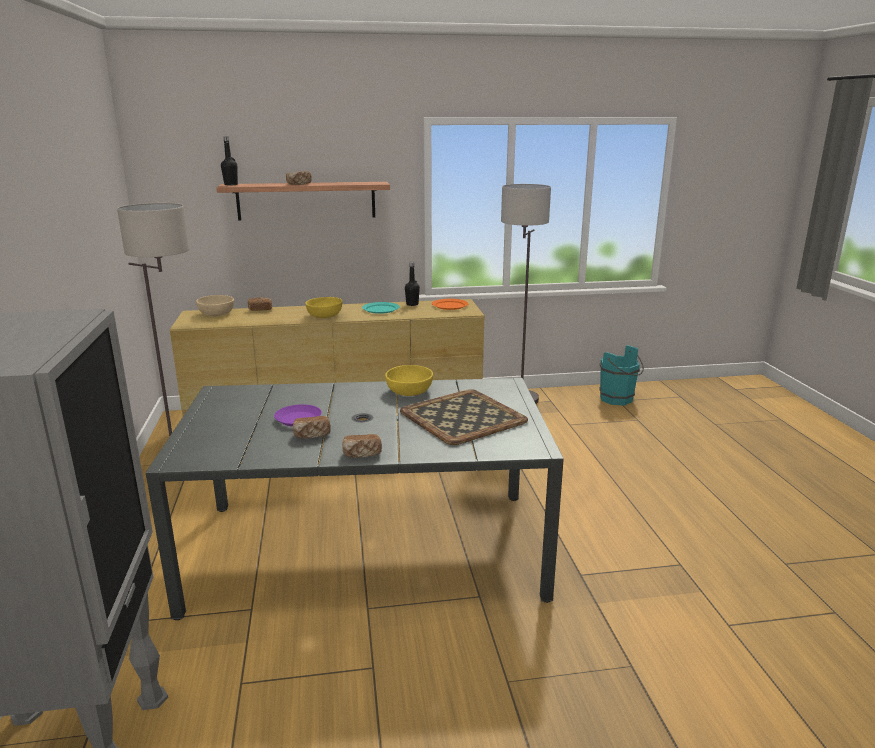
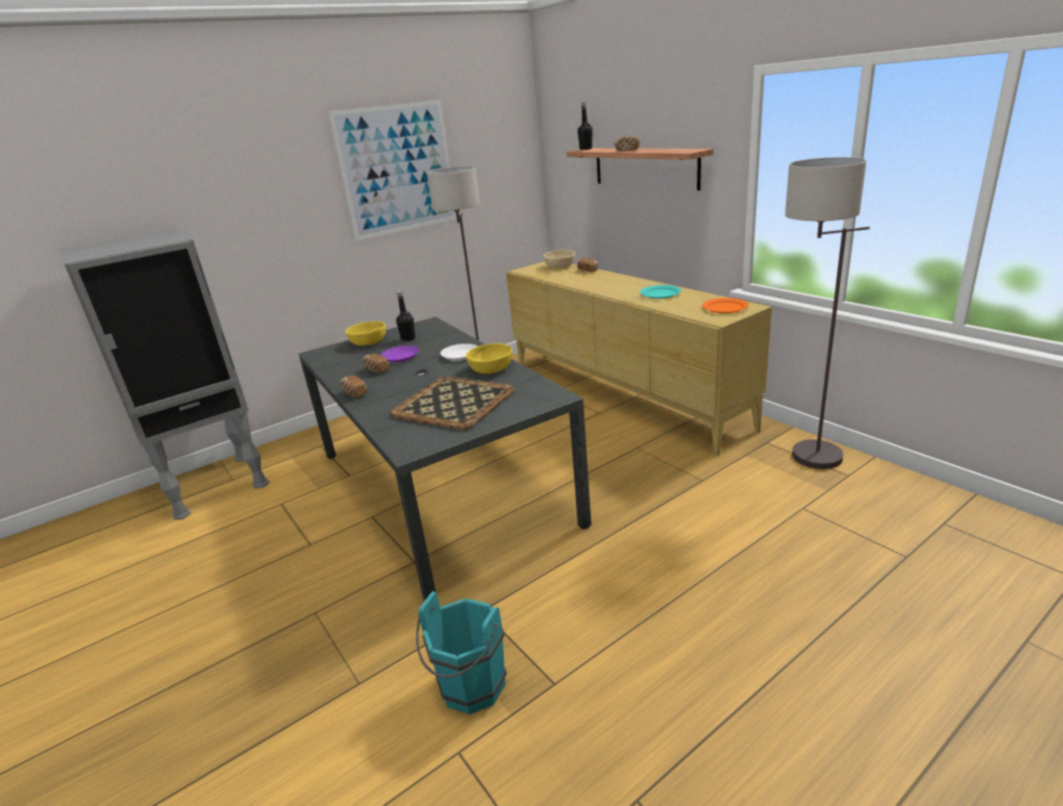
camera: 65 degrees right, 5 degrees up
(61, 209) = (397, 169): none -> picture
(324, 315) = (608, 287): yellow bowl -> yellow bowl (368, 342)
(350, 395) = (460, 355): none -> white plate
(412, 304) = (699, 296): black bottle -> black bottle (408, 339)
(618, 400) = (946, 522): turquoise bucket -> turquoise bucket (470, 690)

